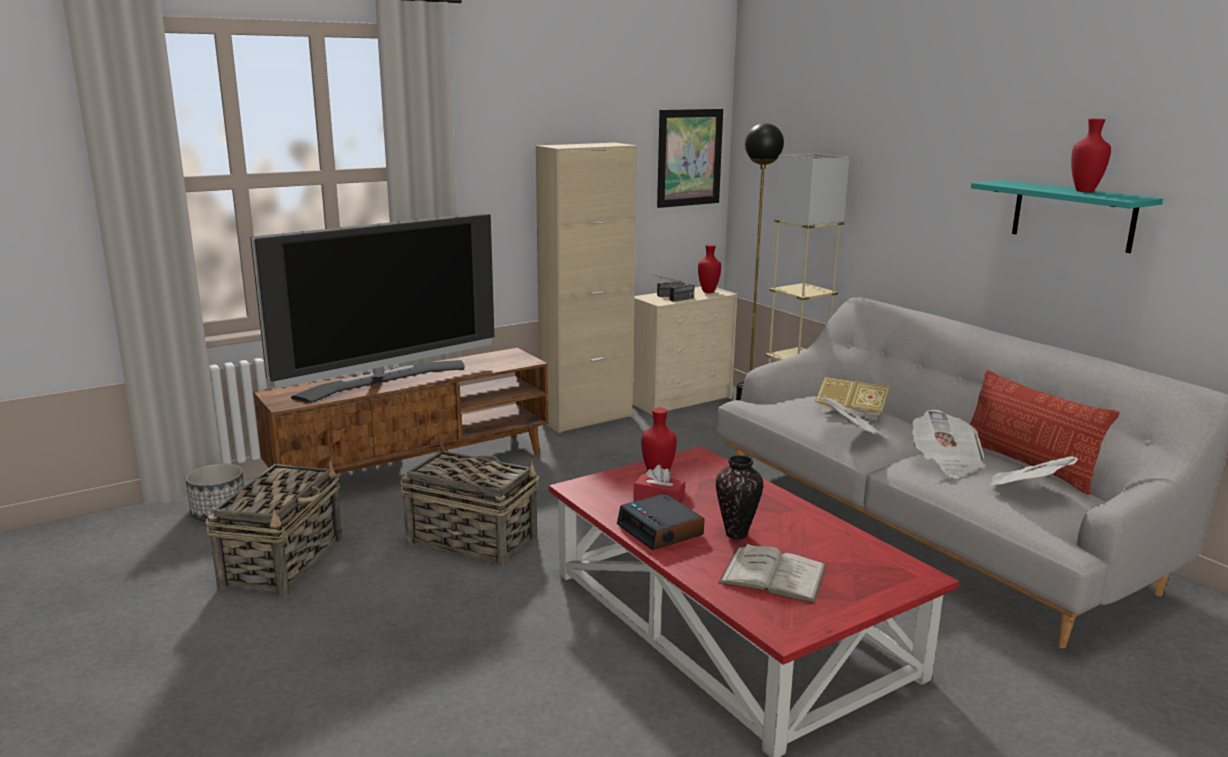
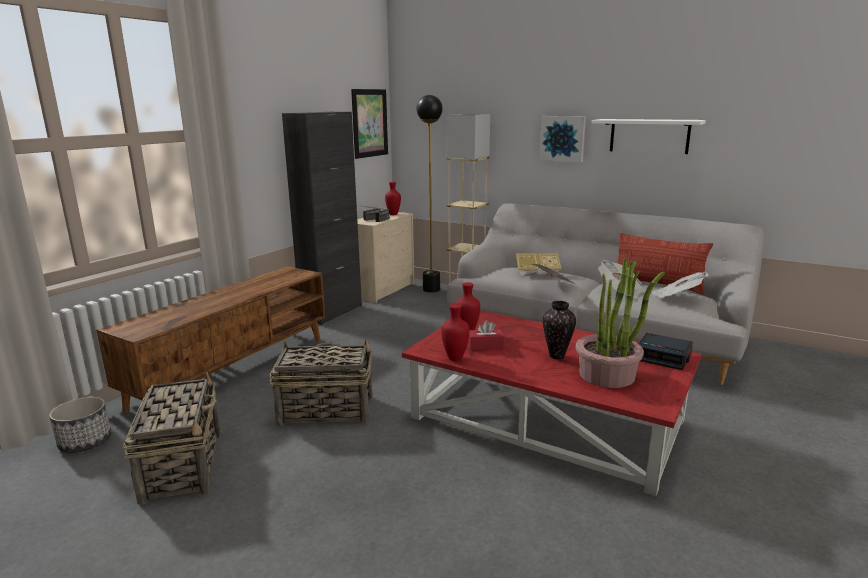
camera: 25 degrees left, 0 degrees up
(384, 380) = (208, 303): television -> none
(586, 419) = (332, 312): beige cabinet -> black cabinet
(661, 530) = (510, 364): alarm clock -> alarm clock (664, 357)
(773, 575) = (607, 375): white book -> potted plant
(947, 205) = (563, 138): none -> picture
(1073, 215) = (649, 136): turquoise shelf -> white shelf
(1083, 191) = (660, 119): red vase -> red vase (454, 358)

